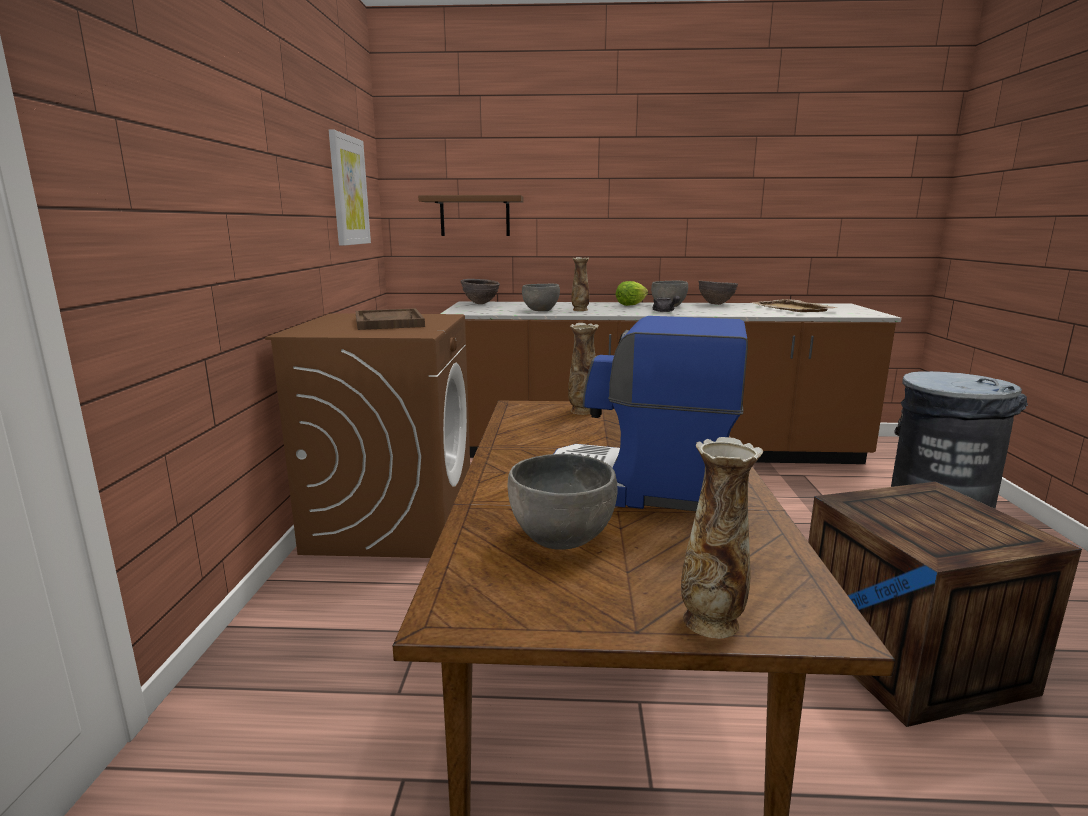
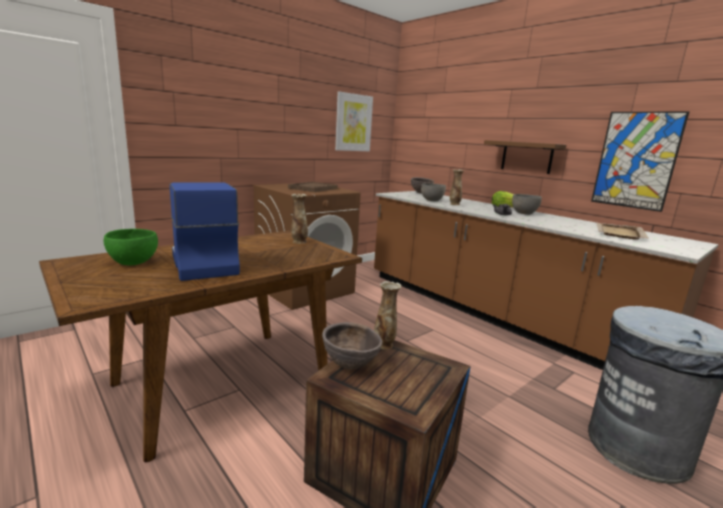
camera: 45 degrees right, 0 degrees up
(475, 216) = (434, 140): brown shelf -> brown shelf (526, 157)
(561, 539) = (133, 263): grey bowl -> green bowl
(712, 621) = (74, 290): vase -> vase (384, 344)
(716, 304) = (569, 219): brown bowl -> brown bowl (350, 366)
(767, 225) = (636, 160): none -> picture

